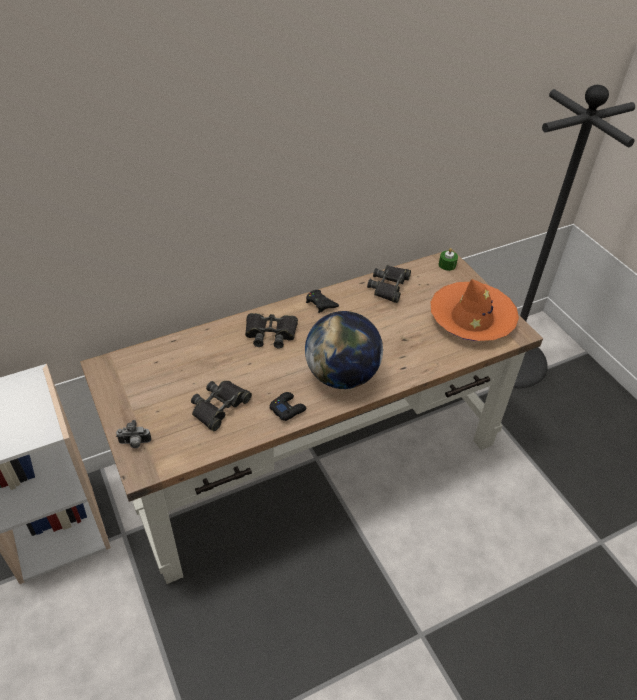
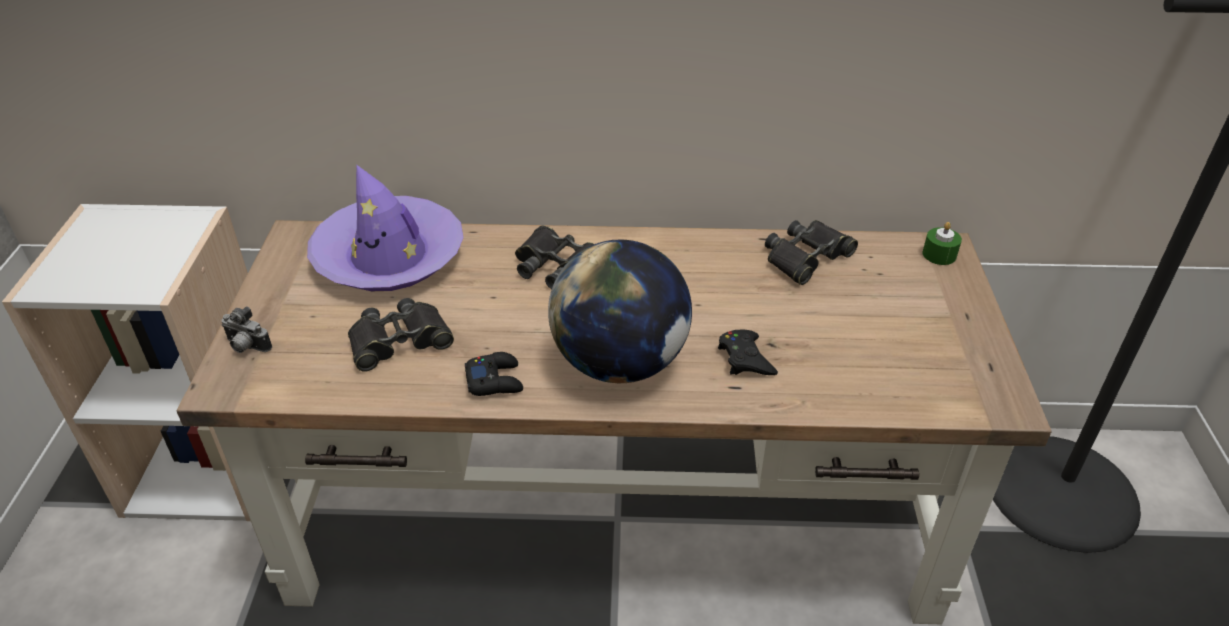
camera: 30 degrees right, 5 degrees down
(171, 360) = (389, 257): none -> purple hat
(320, 303) = (671, 248): black game controller -> black game controller (745, 359)
(471, 319) = (924, 352): orange hat -> none

